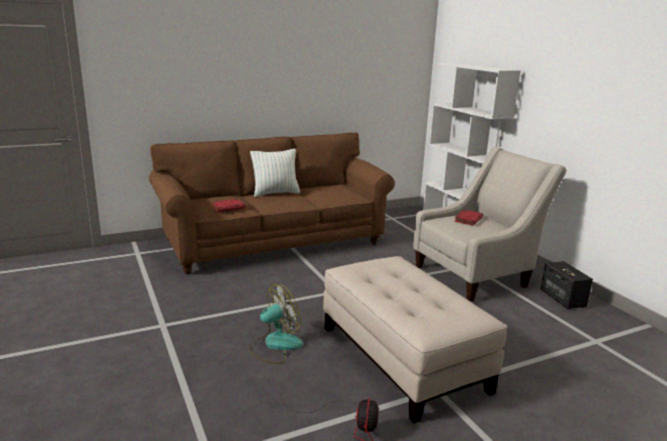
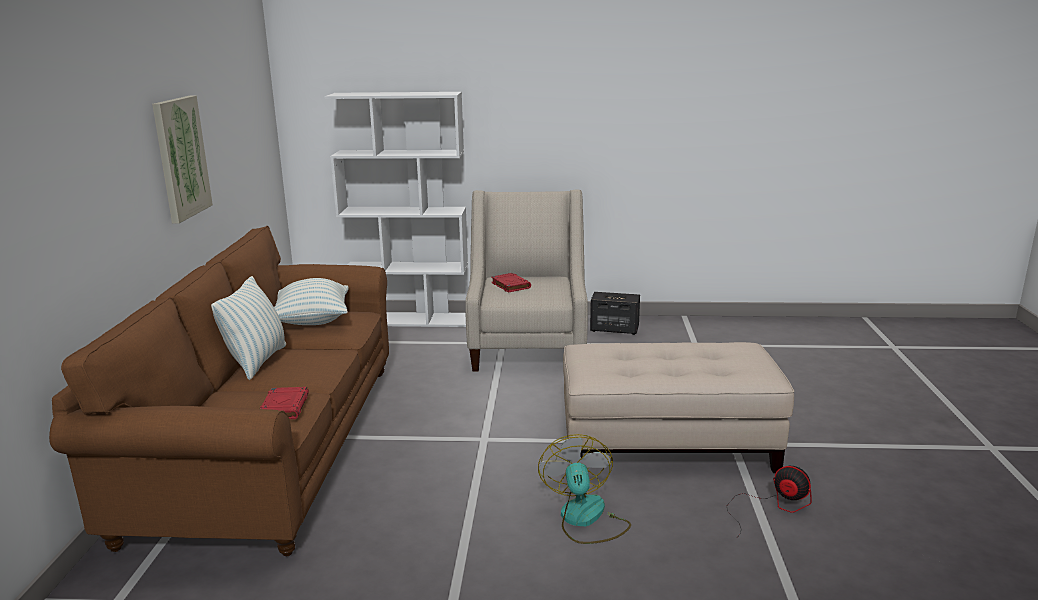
camera: 60 degrees left, 0 degrees up
(303, 79) = (181, 158): none -> picture
(332, 189) = (313, 321): none -> pillow

